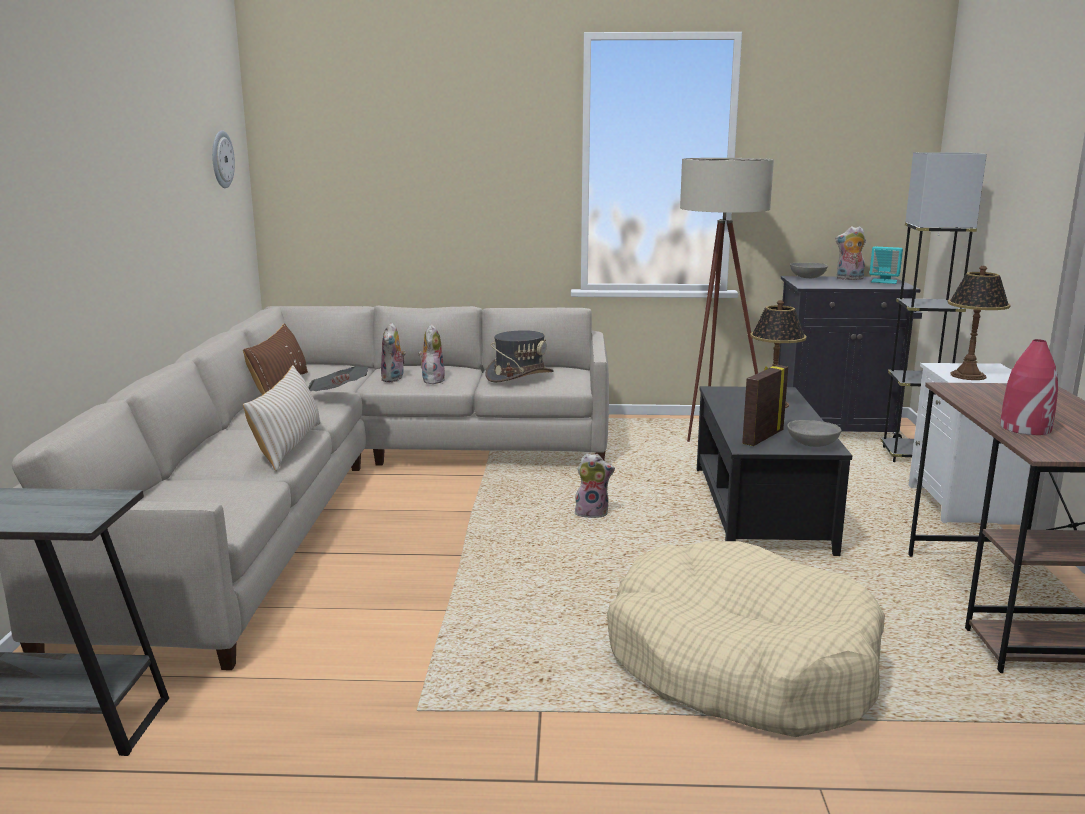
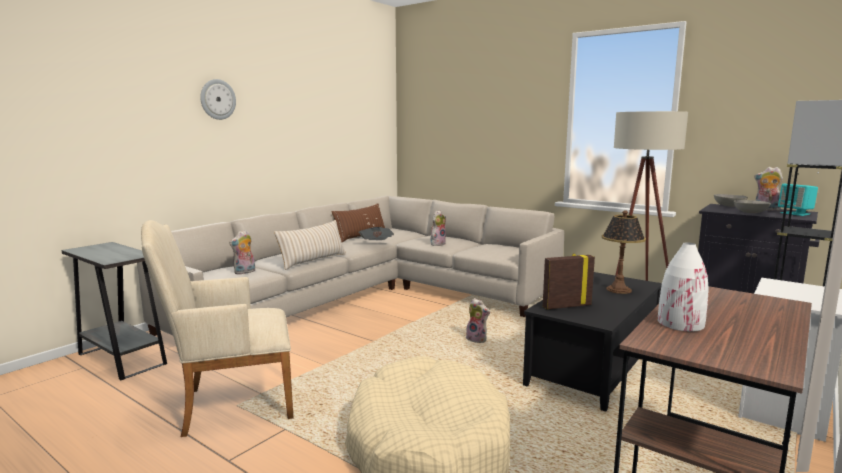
camera: 35 degrees right, 5 degrees down
(221, 159) = (368, 116): wall clock -> wall clock (217, 99)
(394, 379) = (420, 240): plush toy -> plush toy (245, 272)
(404, 714) = (230, 405): none -> beige armchair
(519, 376) = (487, 248): grey hat -> none
(812, 445) = (594, 318): grey bowl -> grey bowl (750, 213)
(968, 376) = (786, 292): table lamp -> none
(1024, 428) = (680, 323): red vase -> white vase

